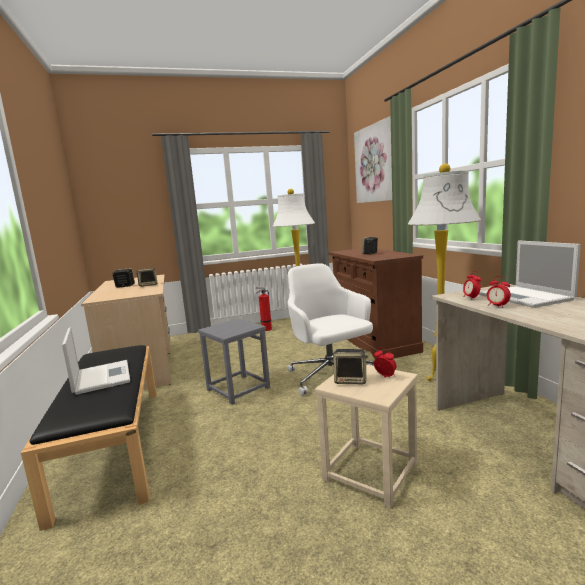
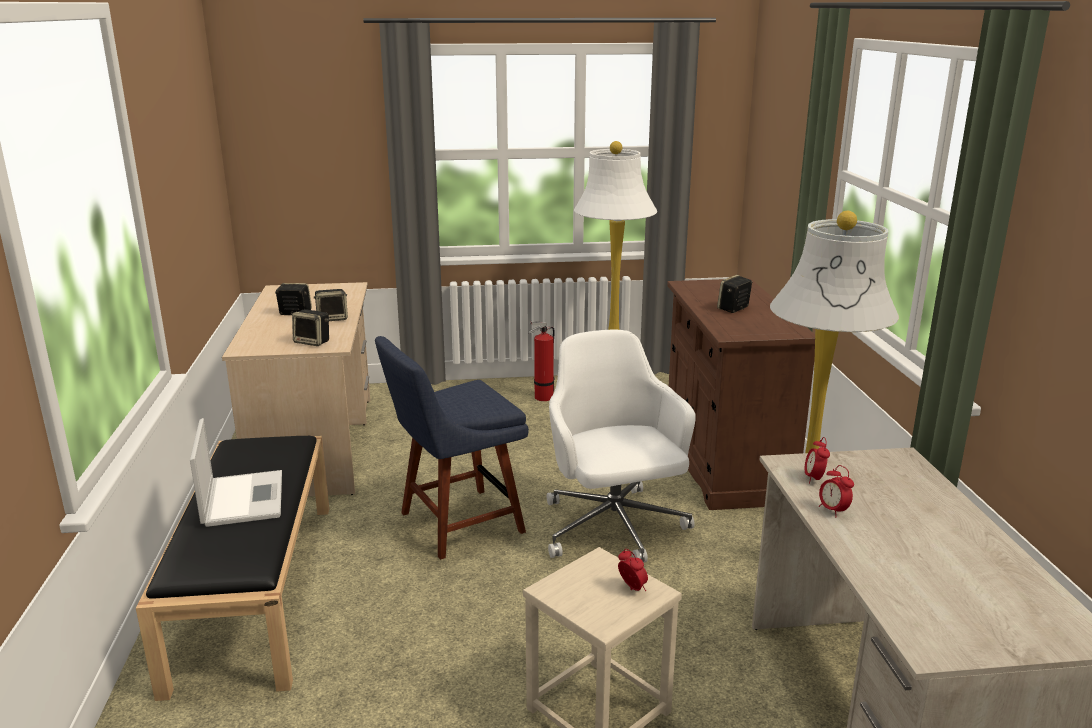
camera: 10 degrees right, 10 degrees up
(237, 389) = (455, 524): grey stool -> blue chair
(351, 380) = (580, 585): speaker -> speaker (313, 342)
(375, 164) = (790, 111): picture -> none
(526, 297) = (900, 496): laptop -> none

